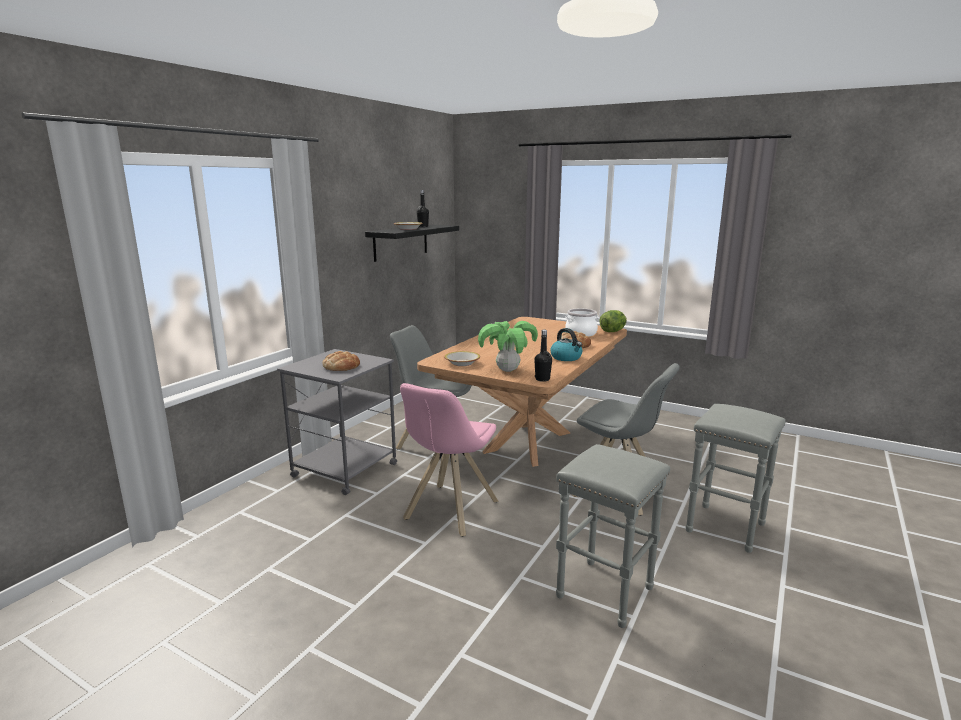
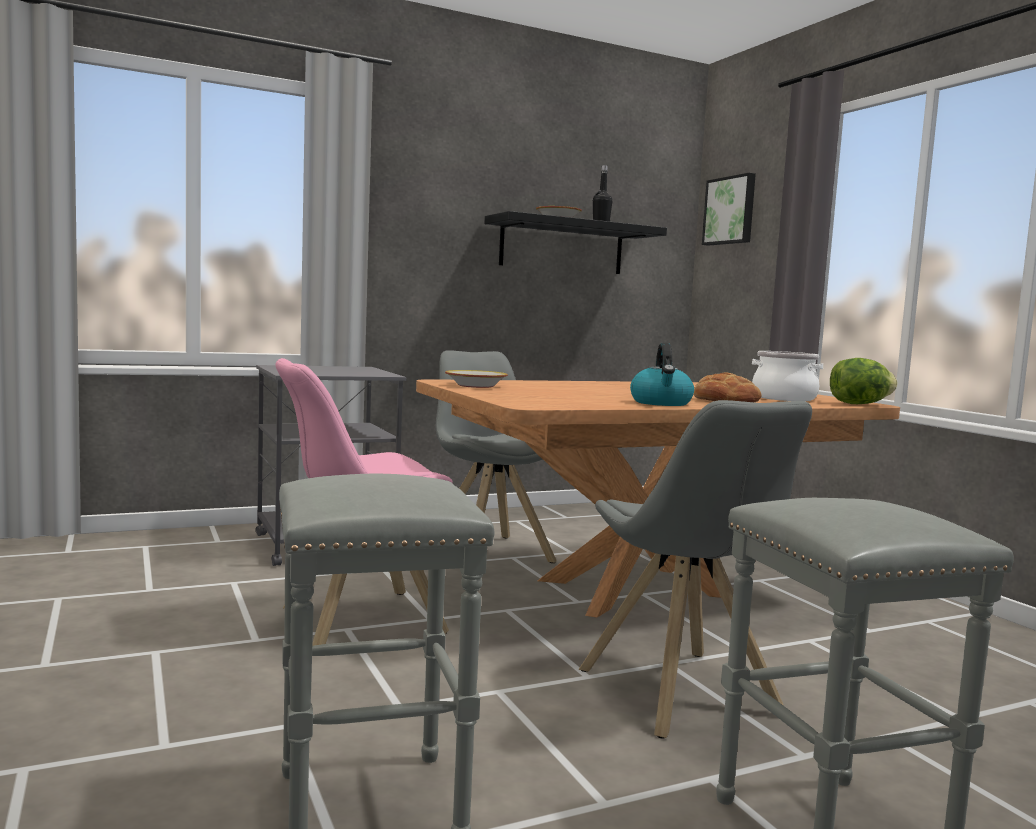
camera: 35 degrees right, 10 degrees down
(341, 366) = (324, 371): bread -> none
(481, 209) = (730, 210): none -> picture
(507, 370) = (516, 395): potted plant -> none
(542, 379) = (536, 405): black bottle -> none

